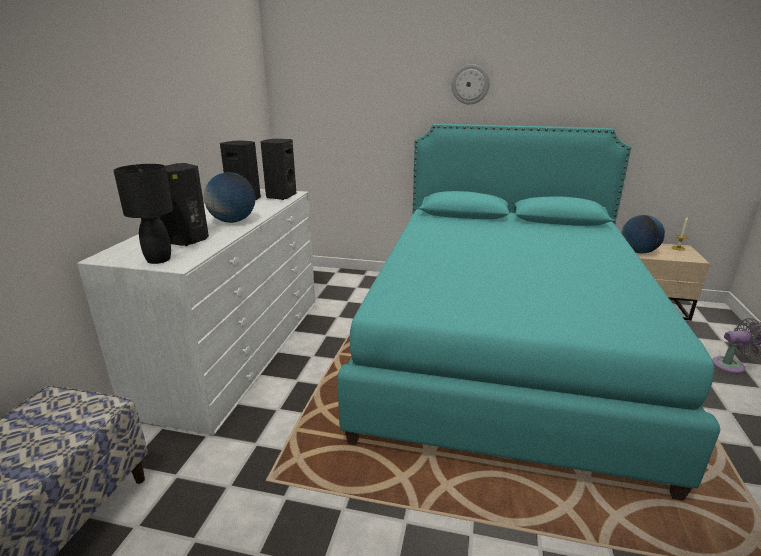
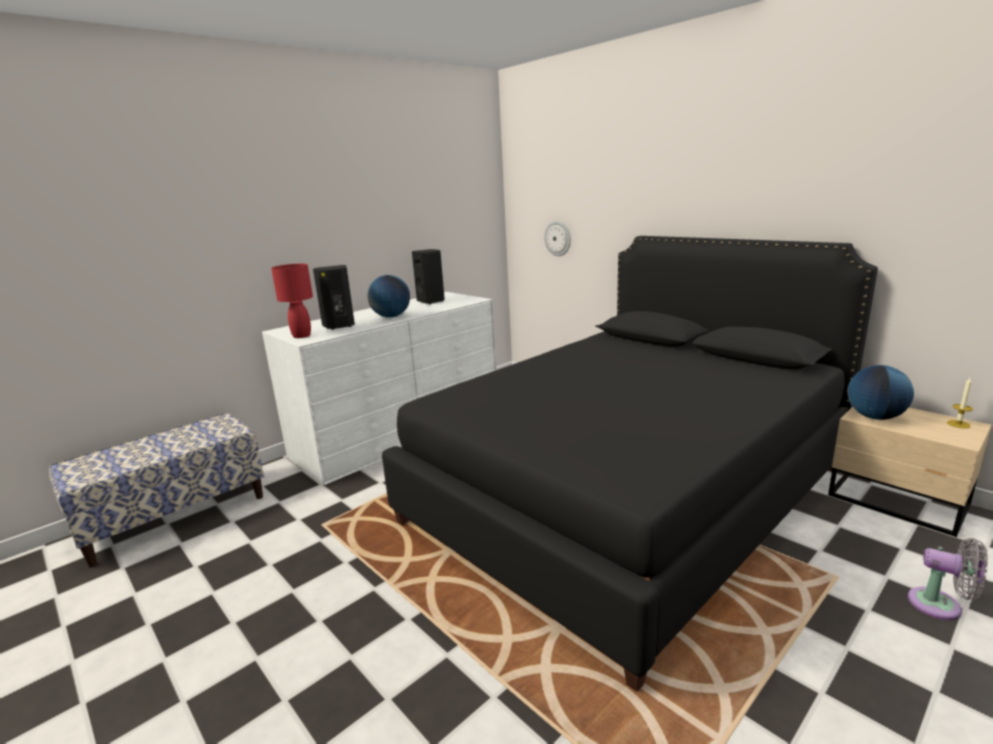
camera: 35 degrees right, 5 degrees down
(158, 259) = (301, 336): black table lamp -> red table lamp
(280, 196) = (461, 301): black speaker -> none
(470, 84) = (679, 192): wall clock -> wall clock (558, 238)
(501, 350) = (627, 494): turquoise bed -> black bed

